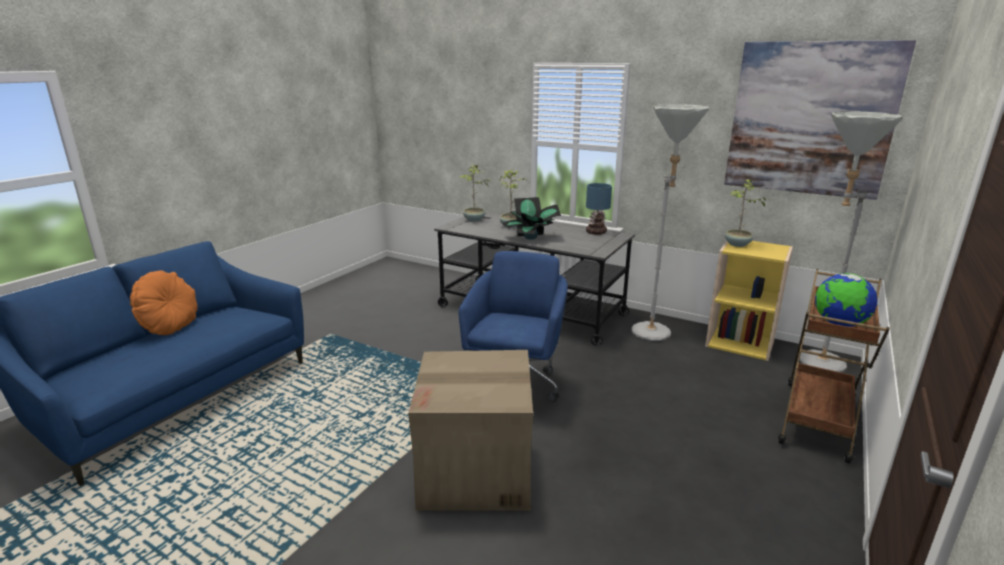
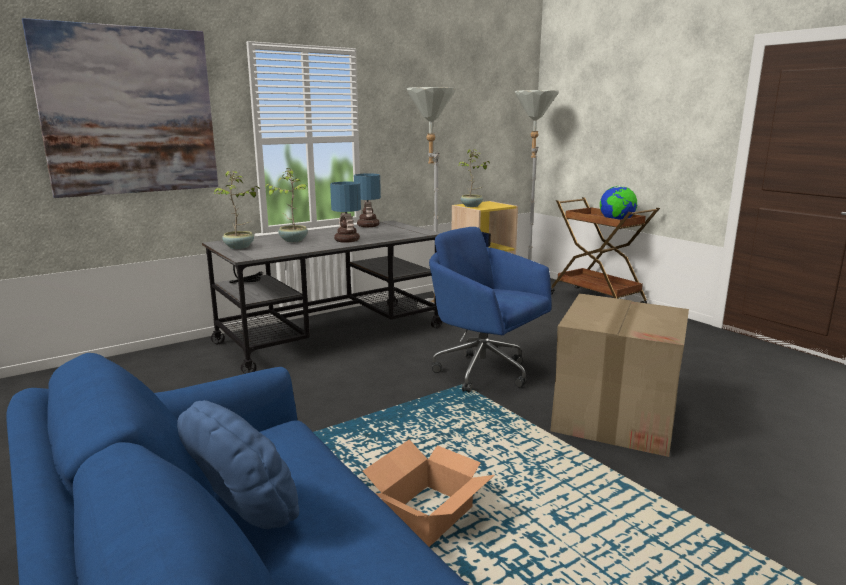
camera: 65 degrees left, 5 degrees down
(171, 329) = (242, 522): orange pillow -> blue pillow
(295, 409) = (426, 516): none -> cardboard box
(531, 237) = (348, 240): potted plant -> table lamp
(810, 119) = (486, 99): picture -> picture (129, 111)

